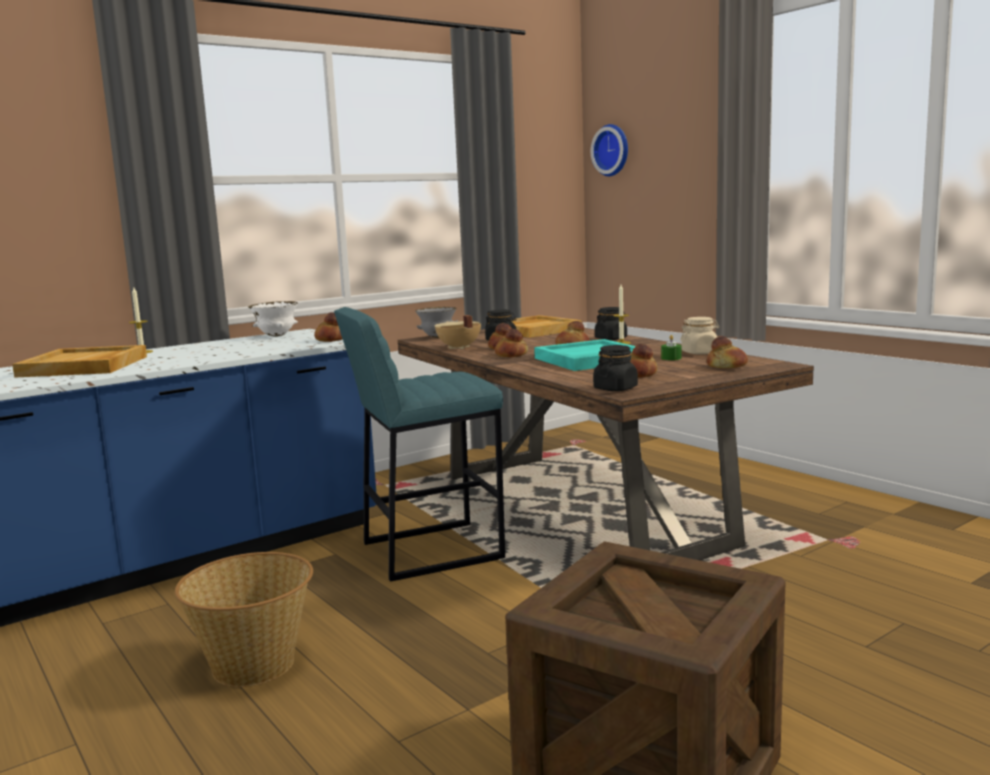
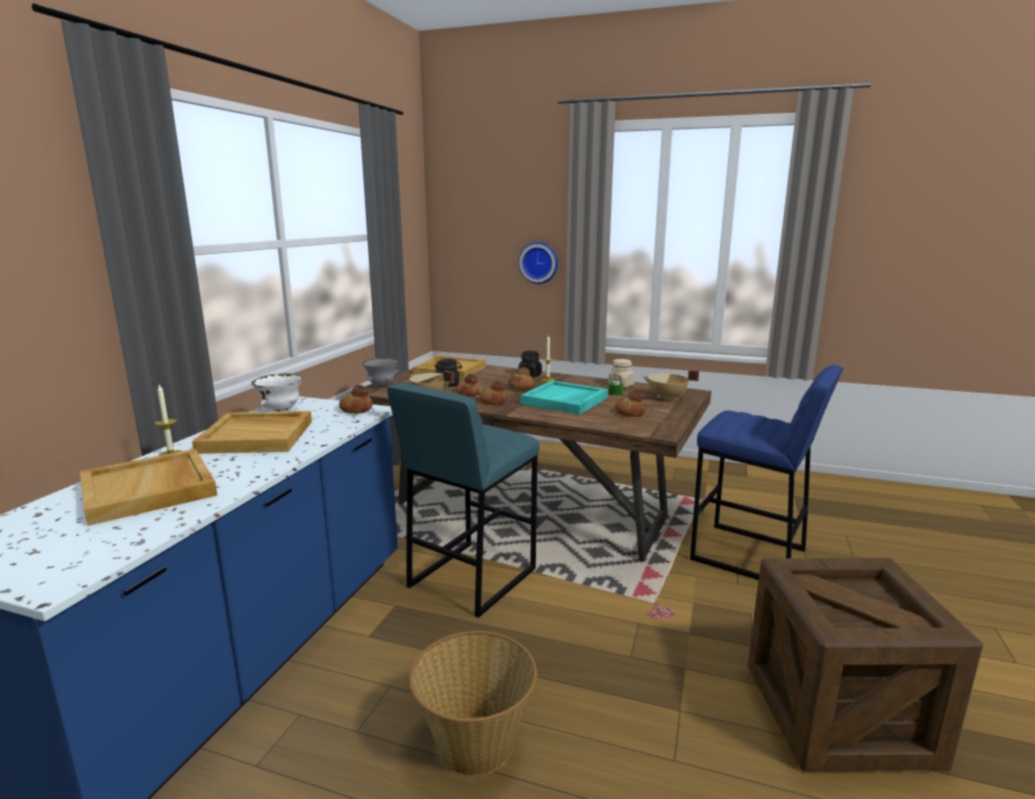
camera: 35 degrees left, 5 degrees up
(219, 348) = (258, 436): none -> beige tray
(612, 150) = (459, 216): wall clock -> wall clock (539, 262)
(615, 388) = (647, 430): black jar -> none
(726, 366) = (667, 398): bread -> beige cooking pot
(802, 610) = (751, 555): none -> blue stool

